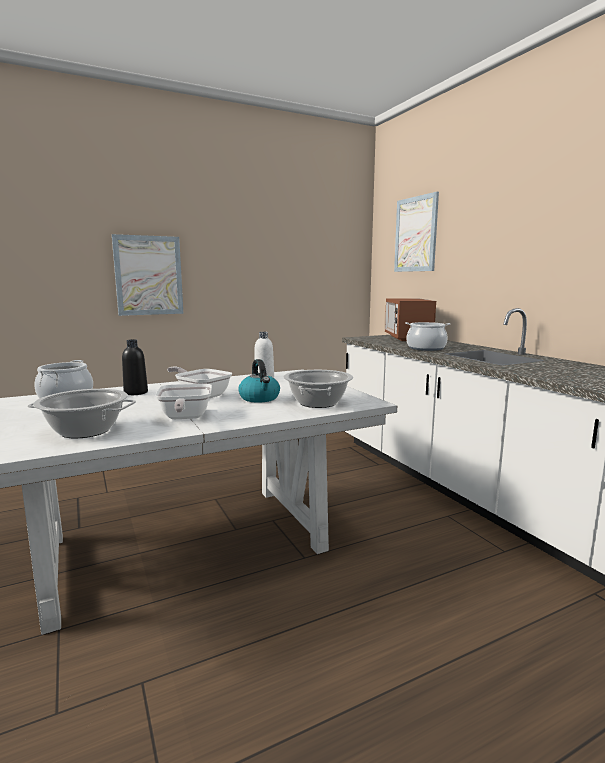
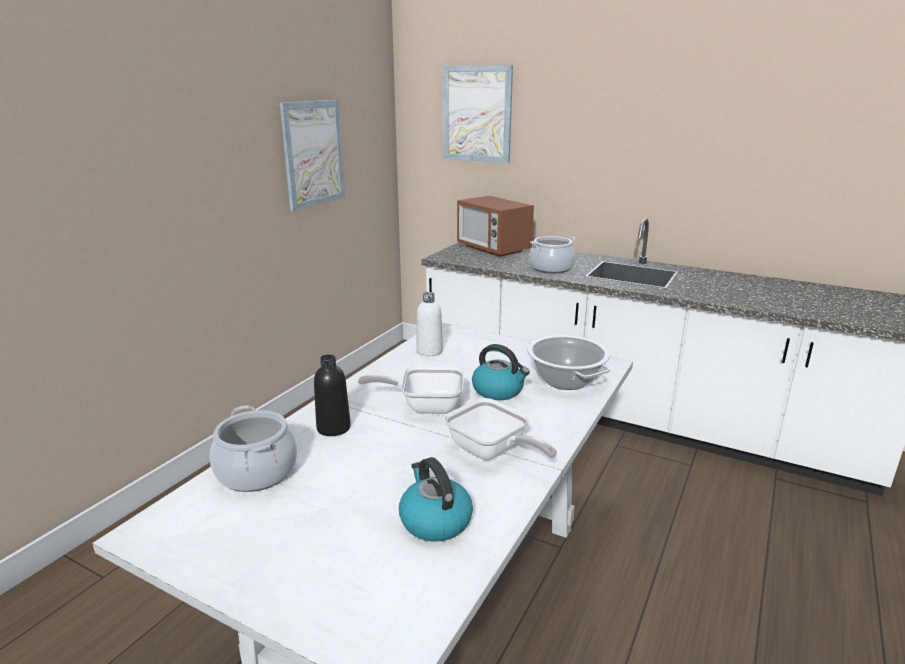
camera: 35 degrees left, 10 degrees up
(85, 431) = (434, 521): cooking pot -> kettle
(148, 275) = (149, 211): picture -> picture (313, 154)

